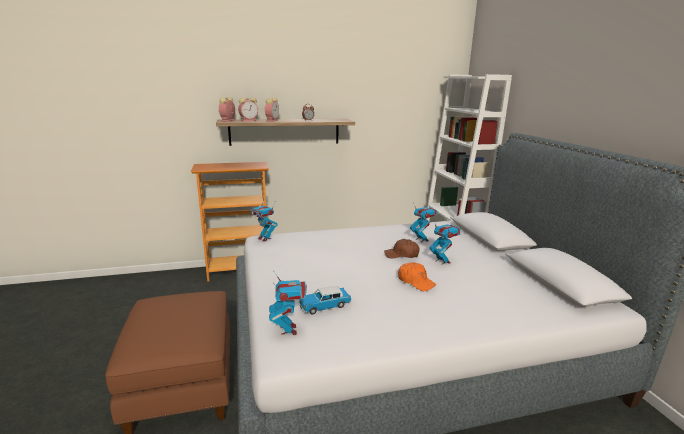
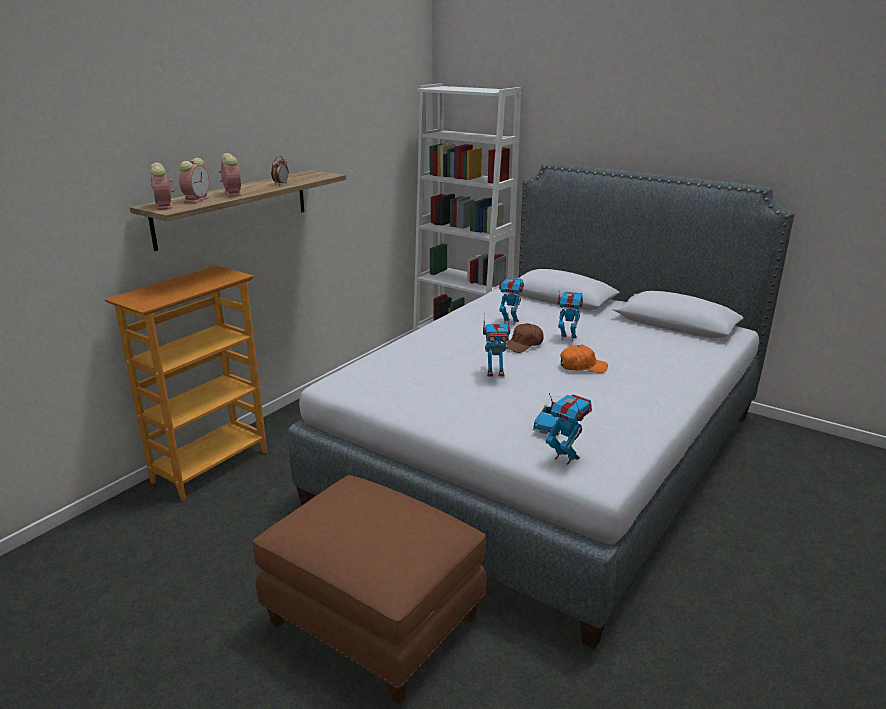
camera: 40 degrees left, 5 degrees up
(264, 238) = (341, 383): toy robot -> toy robot (495, 373)

